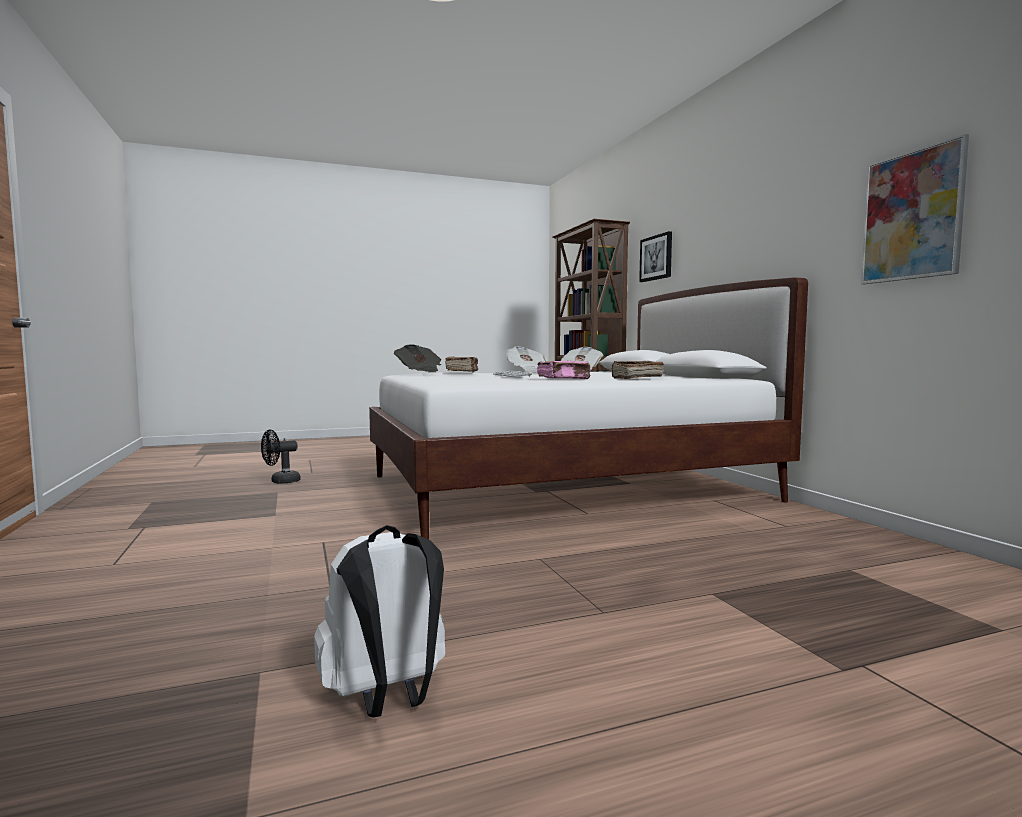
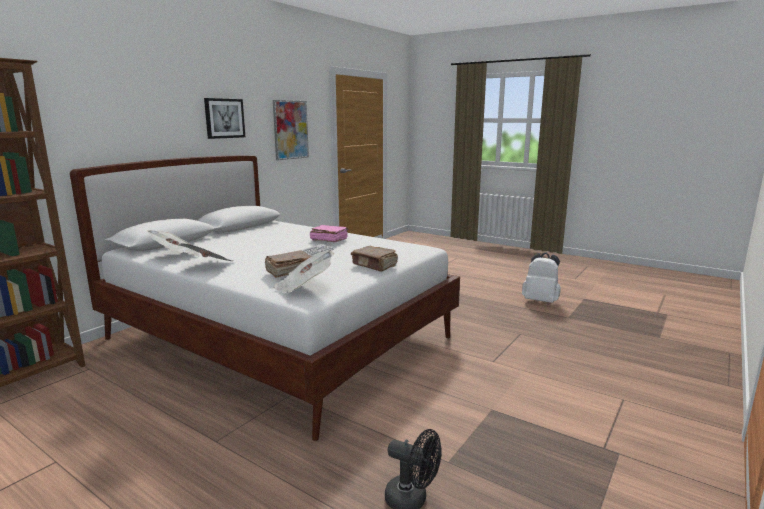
camera: 125 degrees left, 10 degrees up
(636, 378) = (292, 232): brown book -> brown book (374, 265)
(656, 257) = (75, 121): picture -> picture (224, 118)

